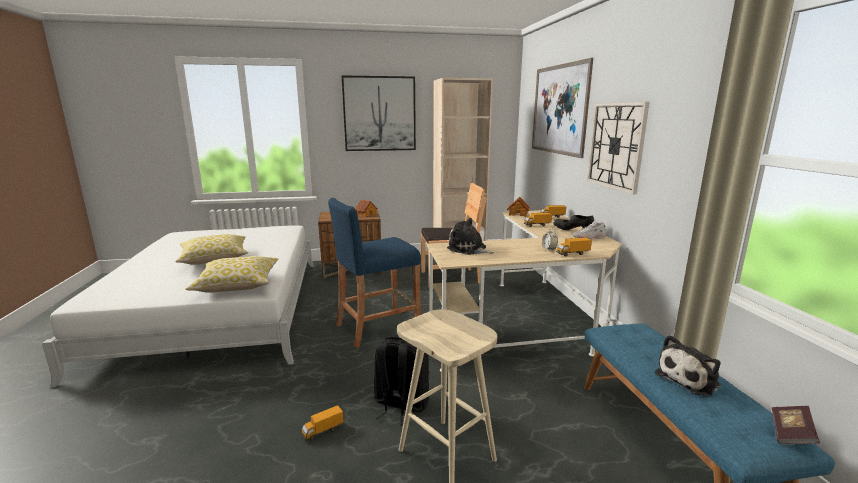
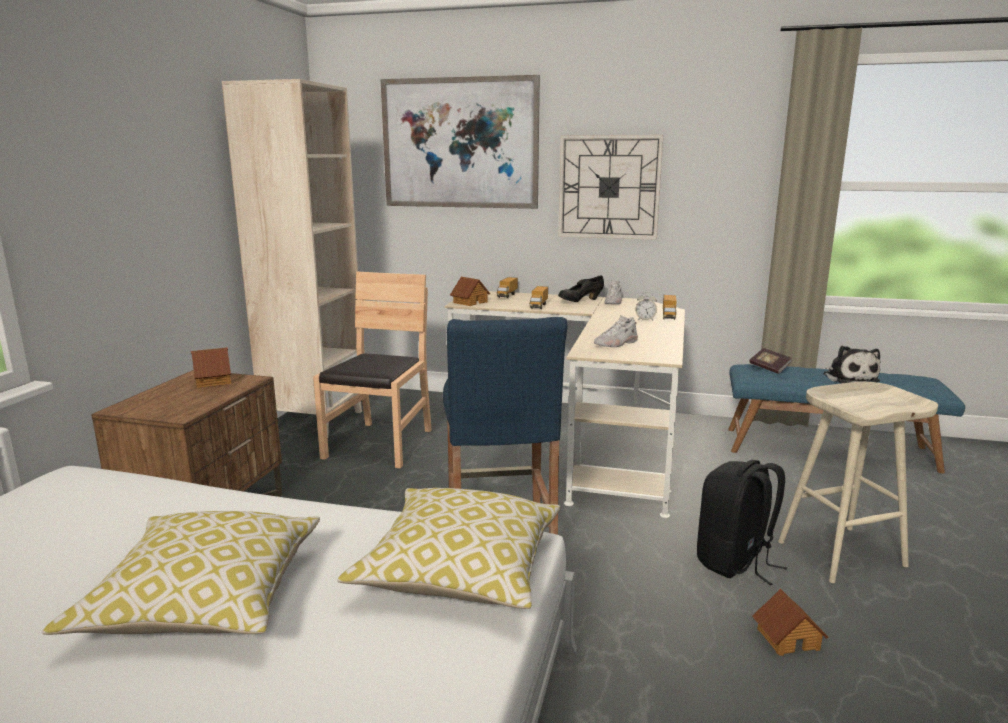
camera: 65 degrees left, 0 degrees up
(323, 431) = (787, 638): toy truck -> toy house
(379, 114) = (142, 149): picture -> none
(468, 249) = (616, 344): plush toy -> white shoe
(791, 433) = (923, 376): book -> book (769, 368)

